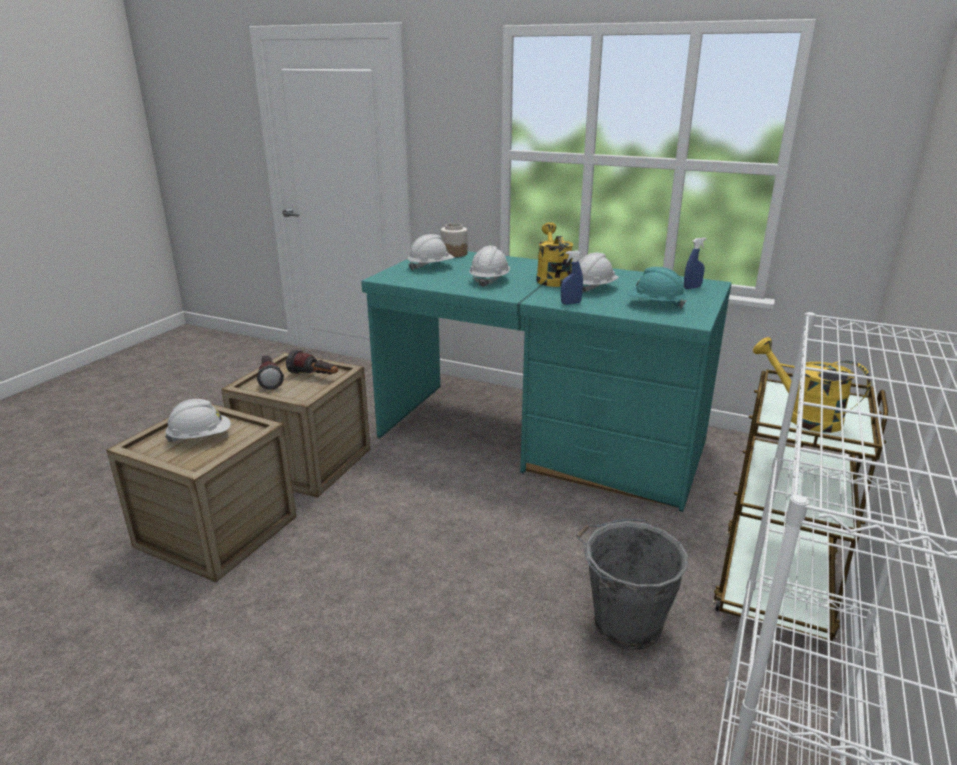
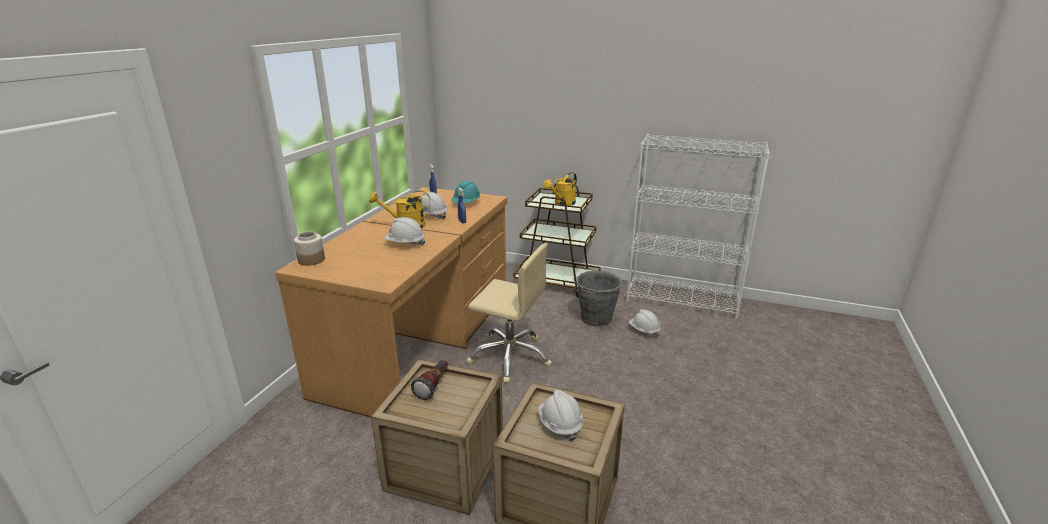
camera: 95 degrees left, 0 degrees up
(270, 380) = (439, 413): flashlight -> none
(431, 267) = (355, 267): white hard hat -> white hard hat (644, 330)
(497, 510) = (510, 357): none -> beige office chair
(539, 440) = (422, 342): turquoise desk -> brown desk

